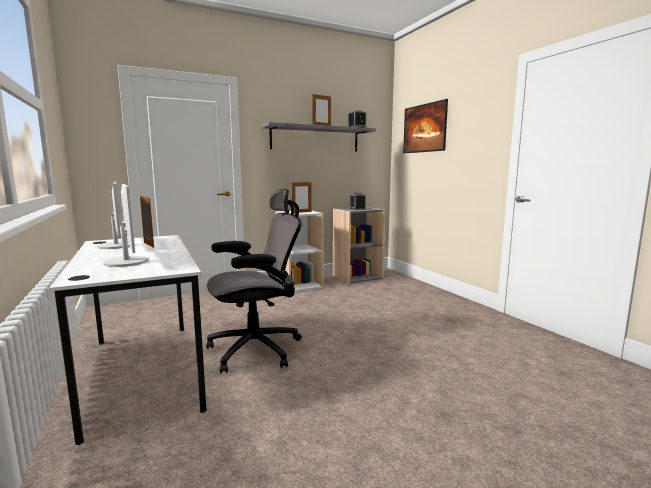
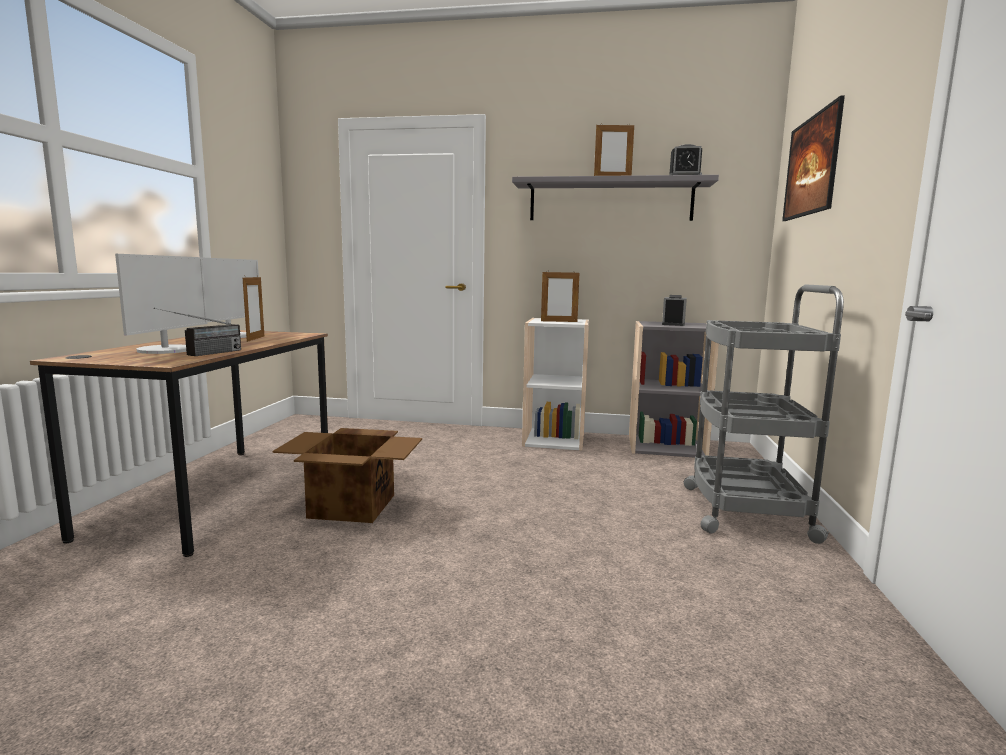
camera: 35 degrees right, 0 degrees up
(144, 371) = (220, 493): white desk -> brown desk
(173, 260) = (203, 354): none -> radio
(256, 349) = (353, 506): office chair -> cardboard box
(431, 298) = (745, 512): none -> grey cart

